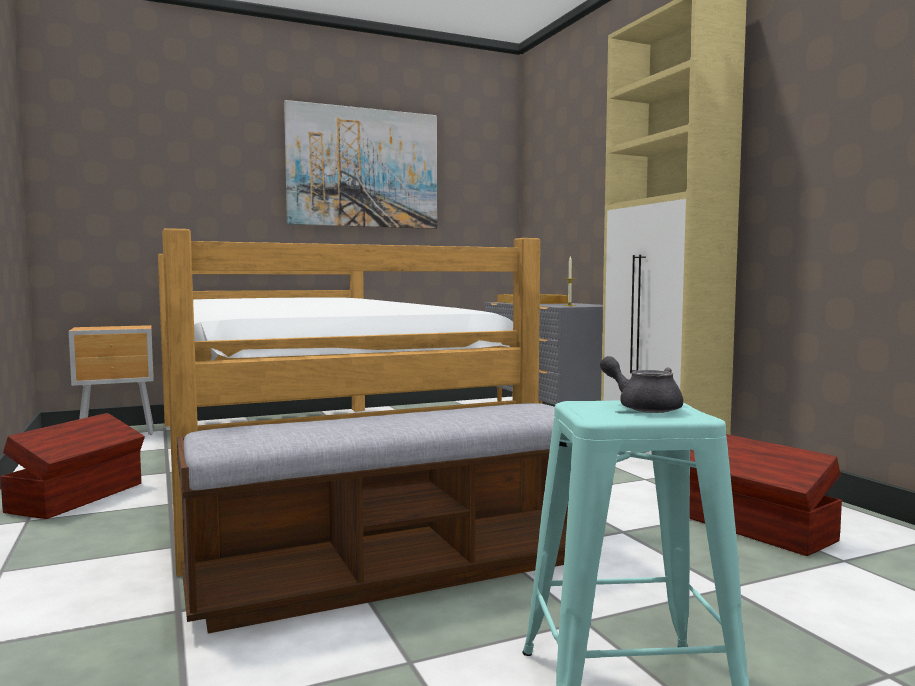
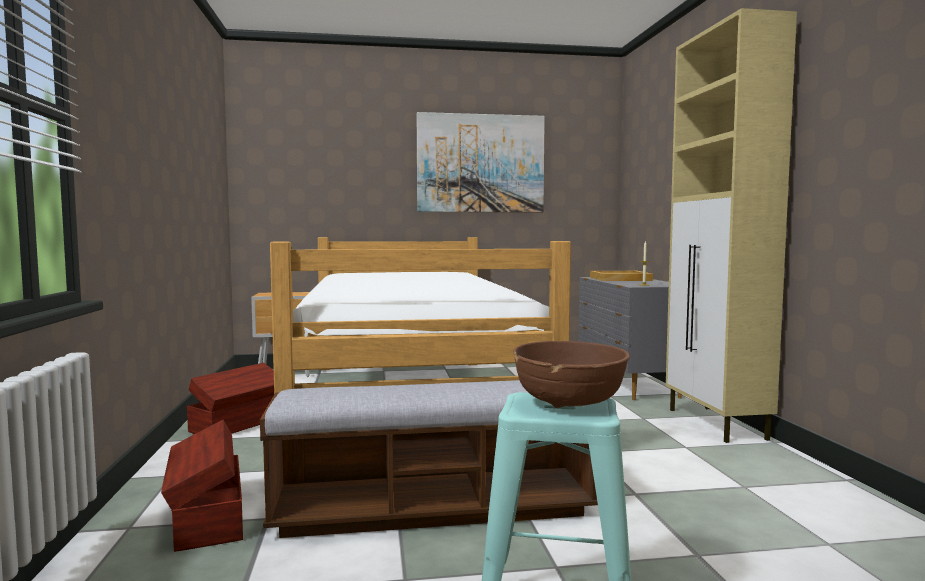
camera: 15 degrees right, 0 degrees up
(643, 407) = (569, 403): grey teapot -> brown bowl
(756, 529) = (761, 505): brown storage box -> brown storage box (207, 517)

